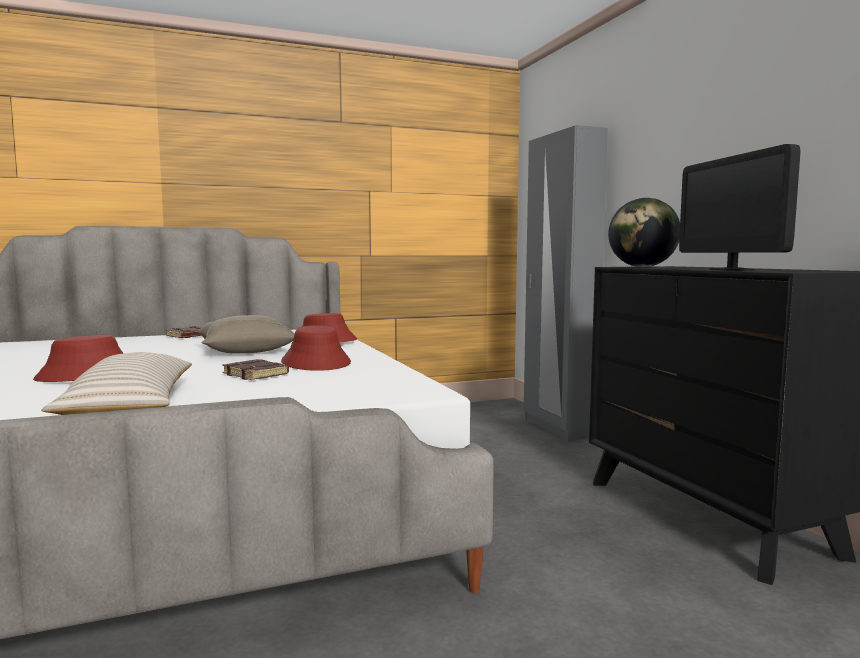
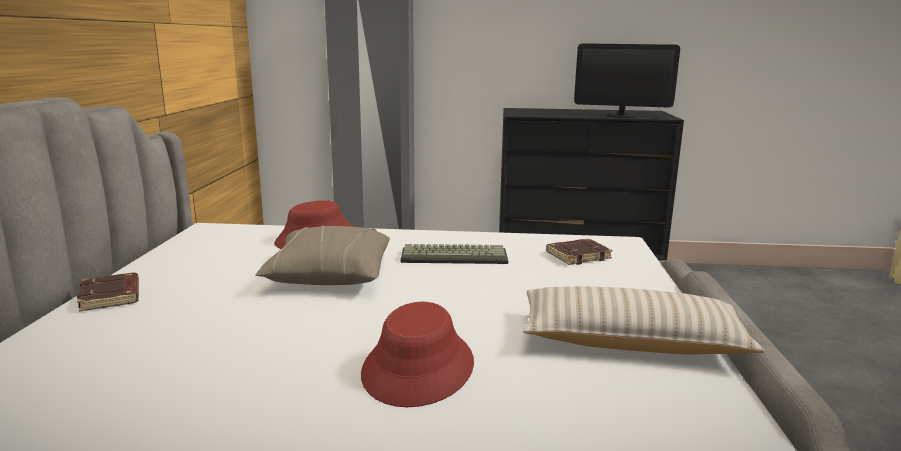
camera: 65 degrees left, 10 degrees up
(257, 374) = (500, 283): brown book -> brown book (578, 255)
(316, 362) = (455, 256): red hat -> keyboard
(642, 267) = (533, 114): globe -> none

